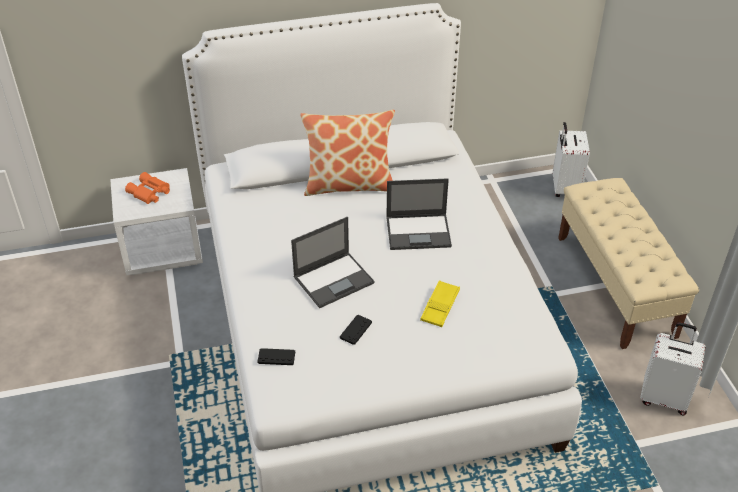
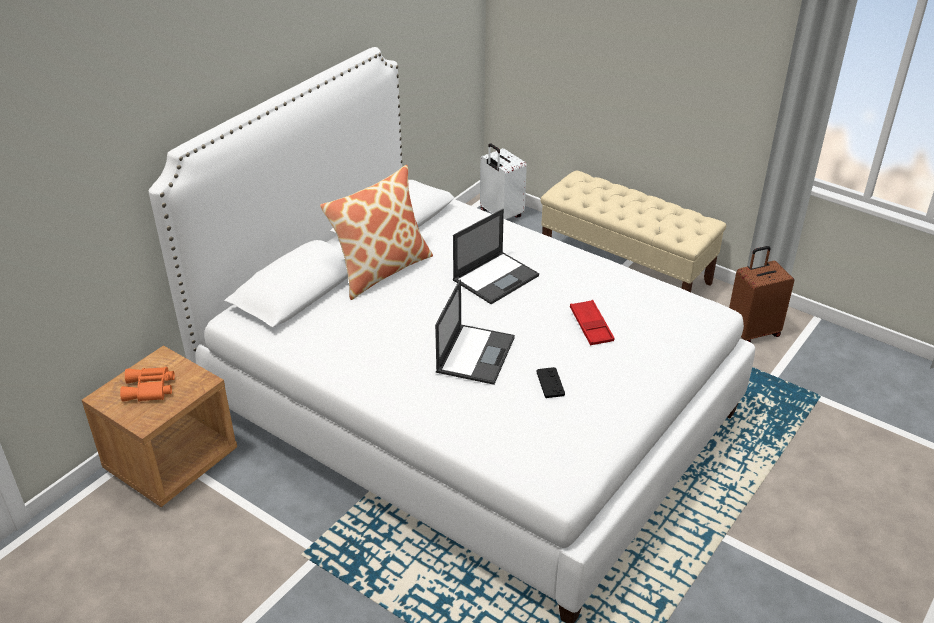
camera: 40 degrees left, 5 degrees down
(163, 250) = (172, 461): white nightstand -> brown nightstand
(276, 357) = (511, 447): black game controller -> none
(440, 306) = (591, 326): yellow tray -> red tray
(664, 398) = (752, 332): white suitcase -> brown suitcase

